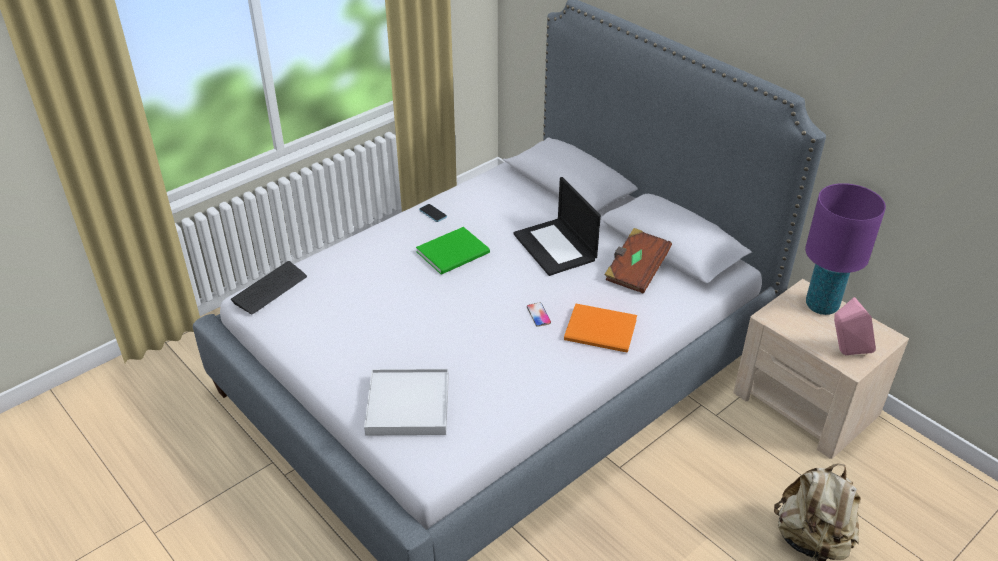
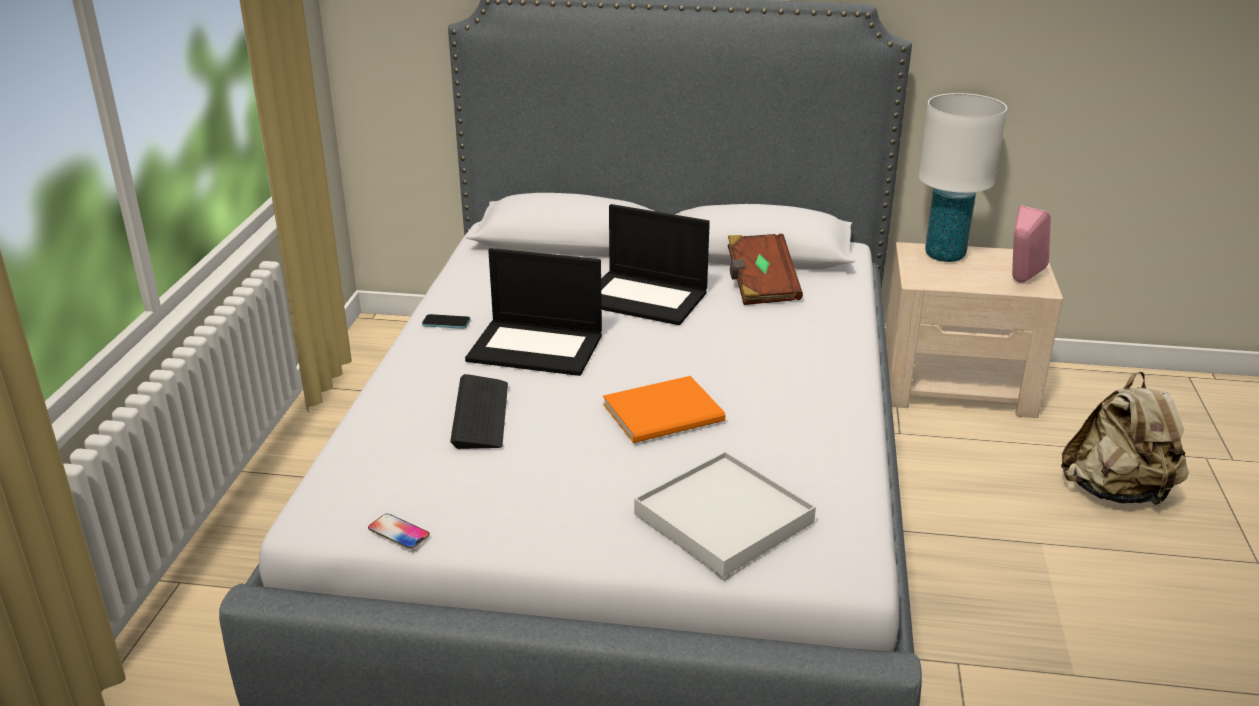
camera: 40 degrees left, 10 degrees down
(270, 289) = (335, 490): keyboard -> keyboard (480, 414)
(455, 252) = (537, 347): green book -> laptop
(538, 315) = (726, 363): phone -> phone (398, 532)
(602, 331) = (814, 349): orange book -> orange book (667, 413)
(822, 306) = (945, 255): purple table lamp -> white table lamp

